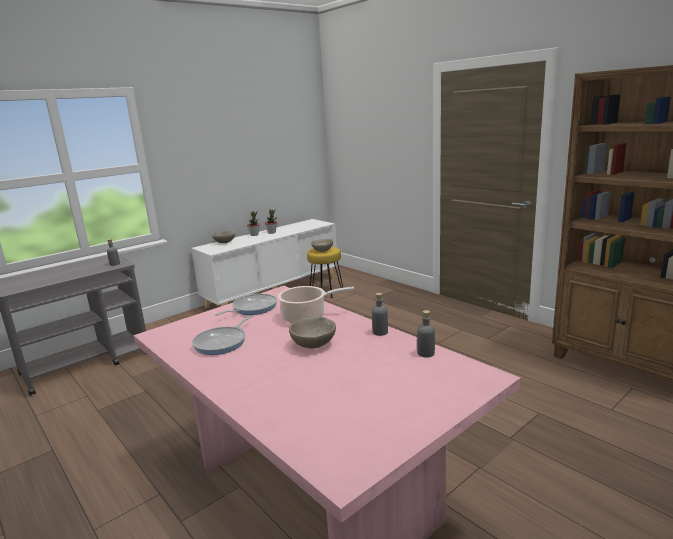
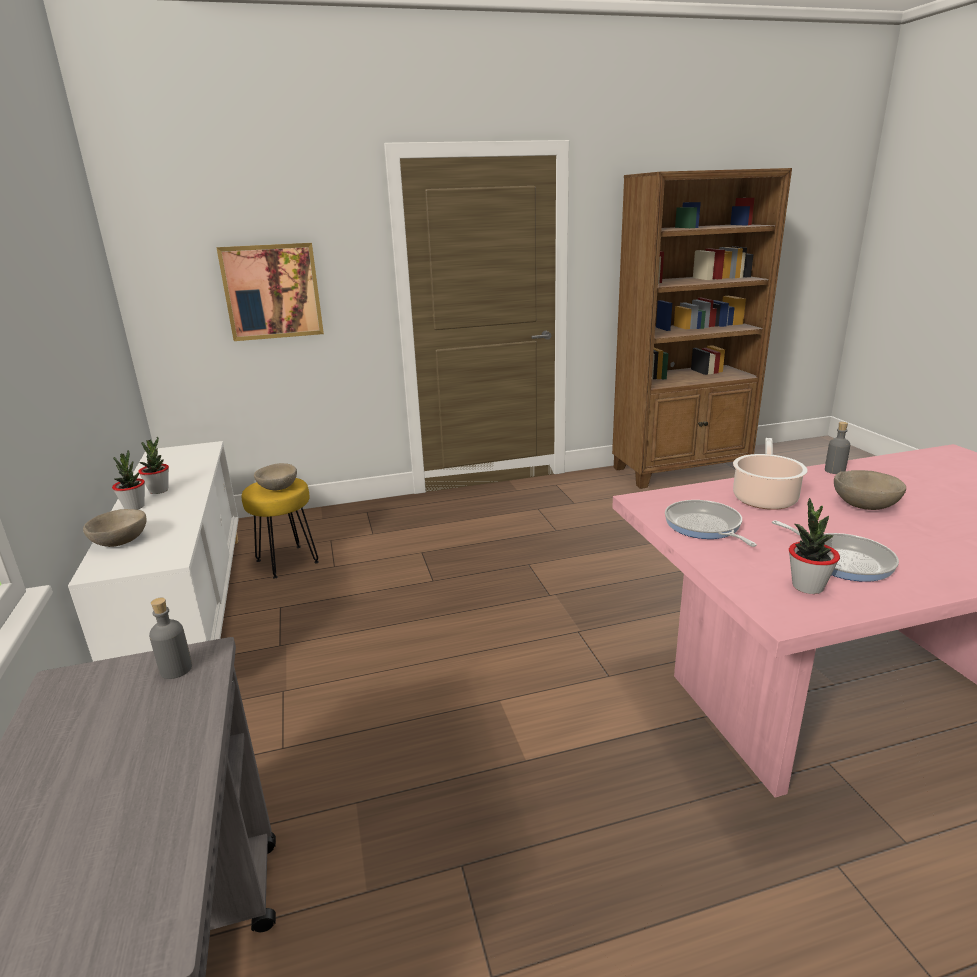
camera: 65 degrees left, 5 degrees up
(187, 336) = (807, 586): none -> potted plant
(377, 150) = (272, 291): none -> picture
(426, 353) = (898, 462): grey bottle -> none

